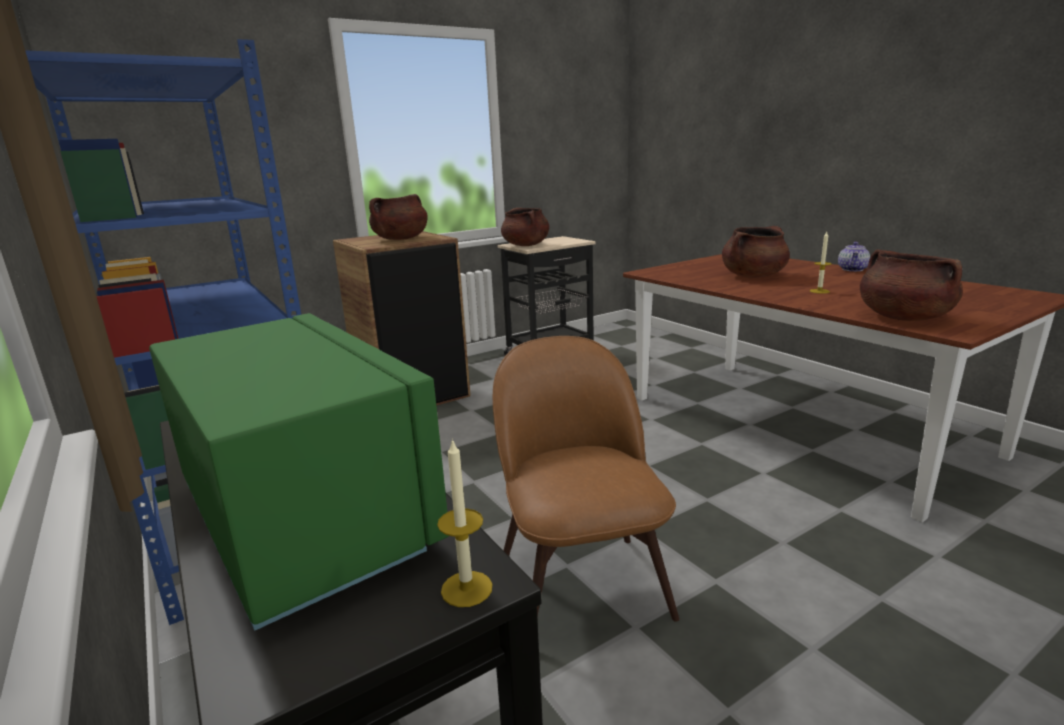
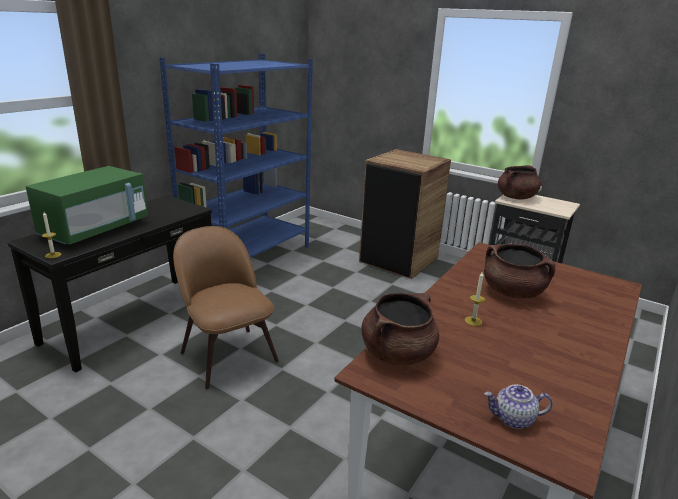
camera: 65 degrees right, 5 degrees up
(400, 239) = (408, 161): brown cooking pot -> none
(580, 583) = (227, 354): brown chair -> brown chair turned 90 degrees counterclockwise
(853, 269) = (604, 346): teapot -> teapot (513, 419)

